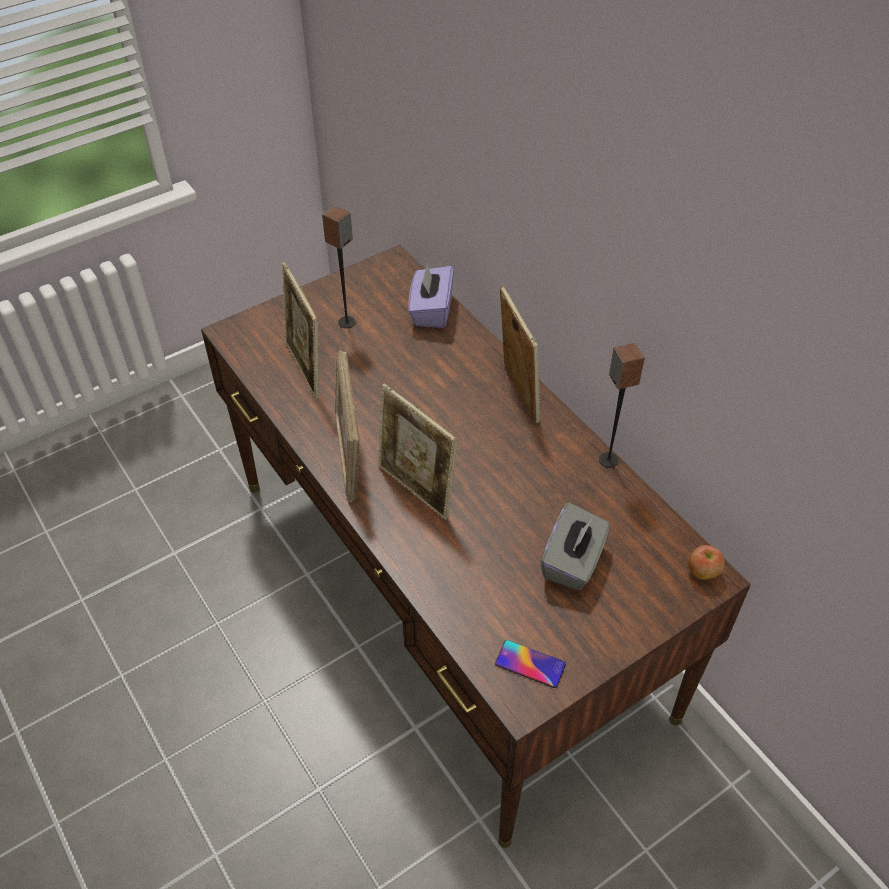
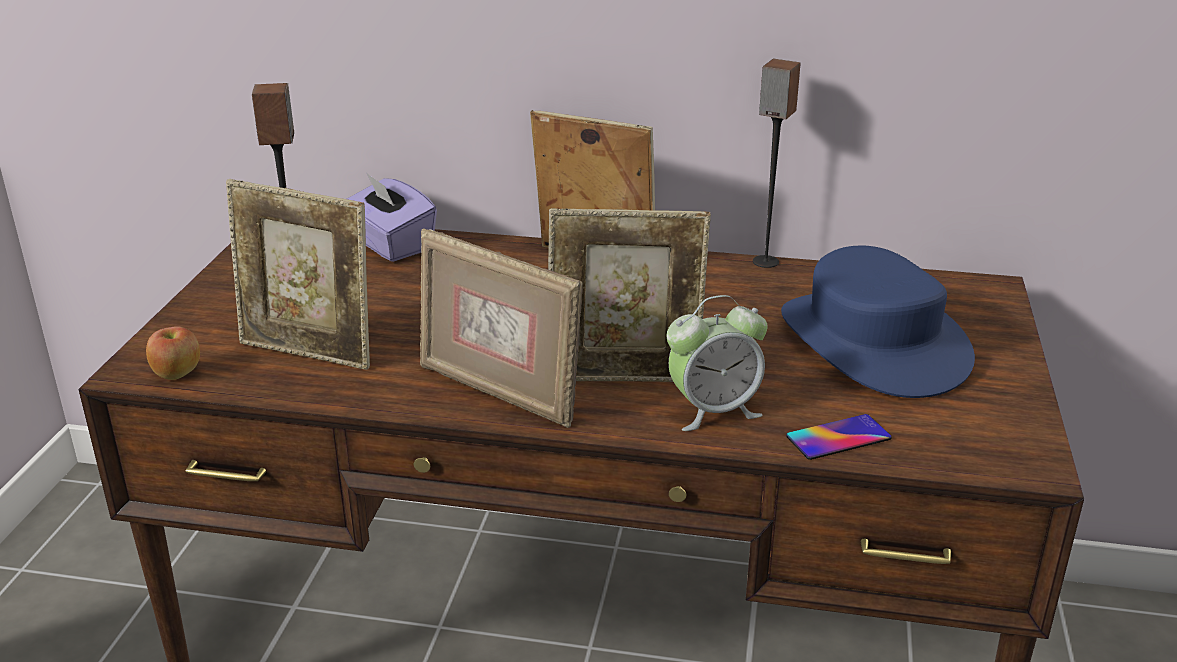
camera: 45 degrees left, 20 degrees down
(425, 543) = (713, 410): none -> alarm clock
(530, 664) = (981, 434): phone -> phone (838, 438)
(573, 562) = (871, 342): grey tissue box -> blue hat
(702, 572) = (978, 289): apple -> apple (177, 374)

